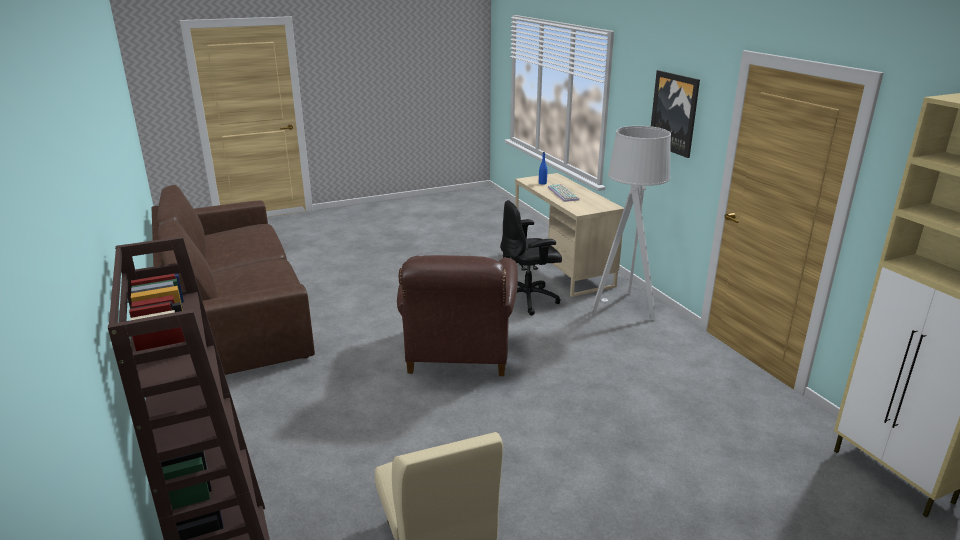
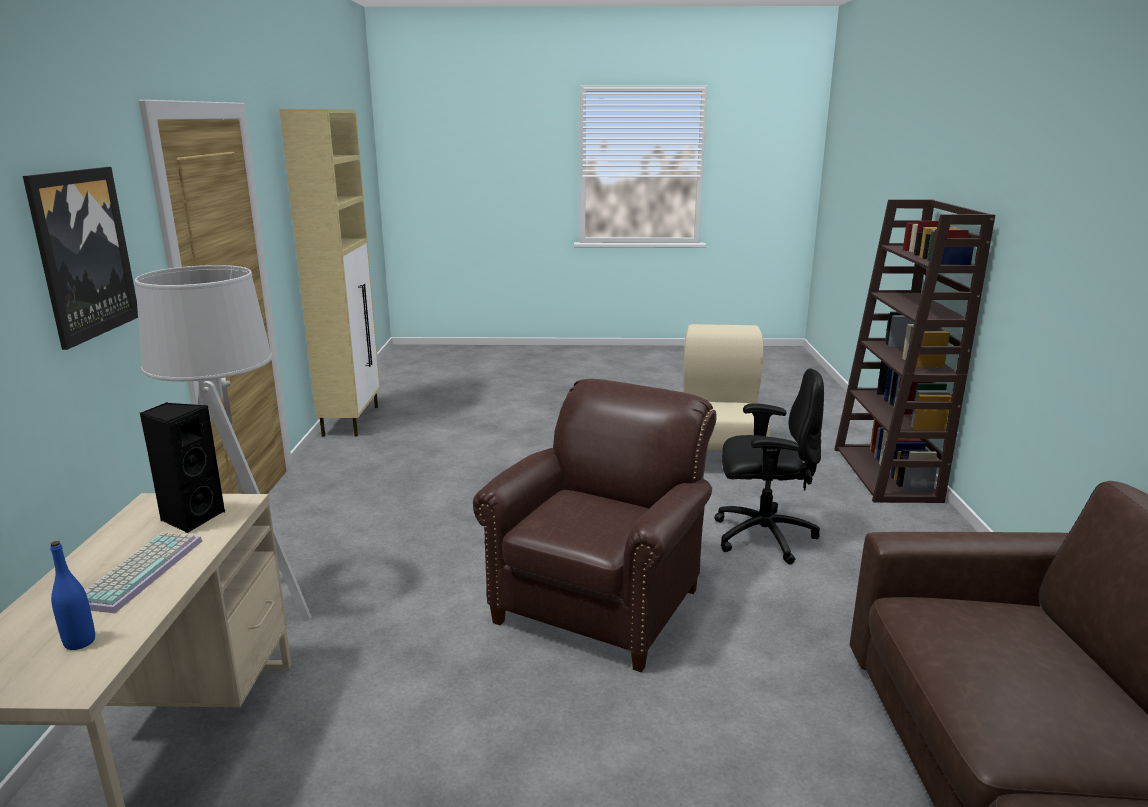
camera: 155 degrees left, 5 degrees down
(528, 300) = (377, 682): black office chair -> black office chair (761, 536)
(584, 205) = (191, 518): none -> black speaker

